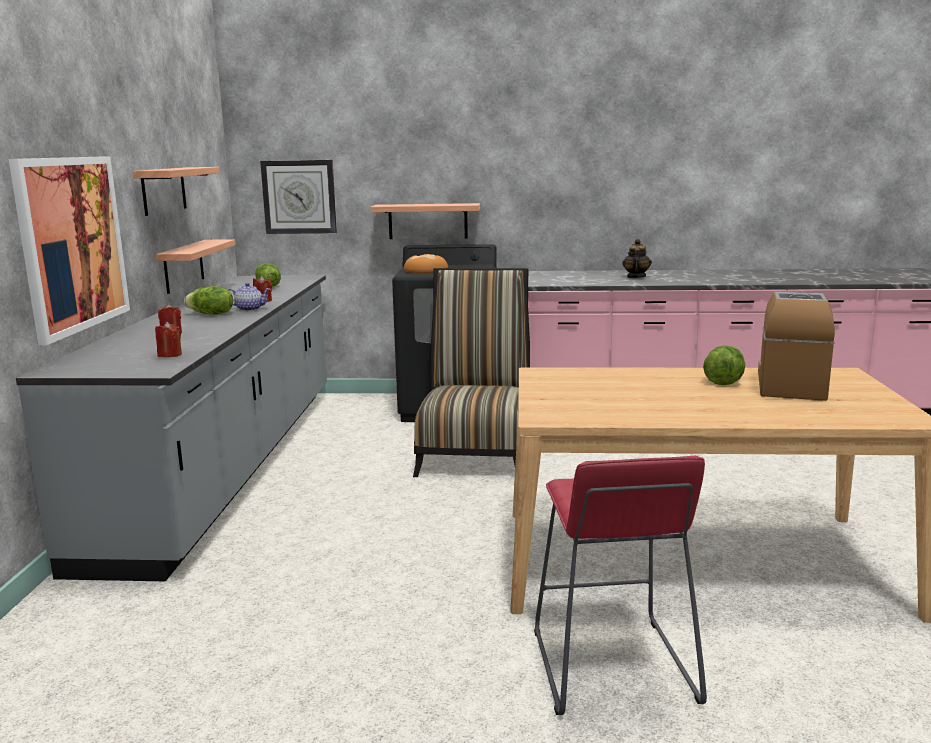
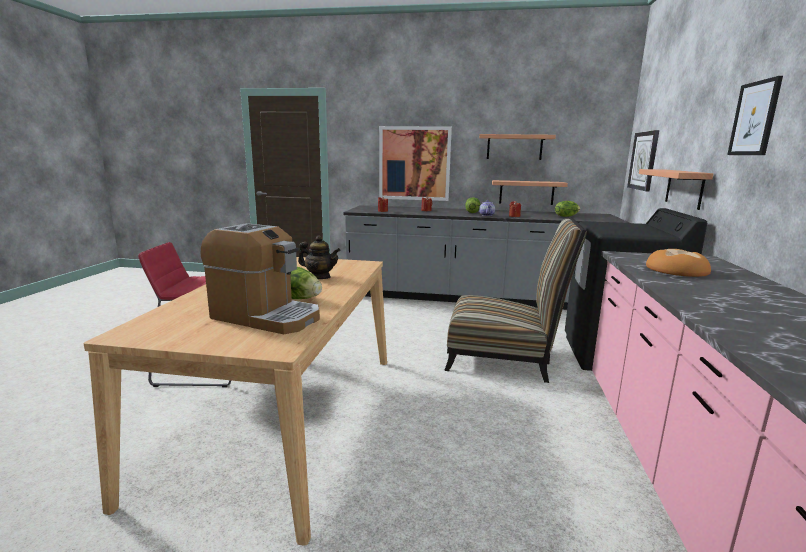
camera: 95 degrees right, 0 degrees up
(426, 270) = (613, 225): bread -> bread (677, 270)
(526, 157) = (754, 118): none -> picture
(636, 277) = (718, 287): teapot -> teapot (320, 277)

